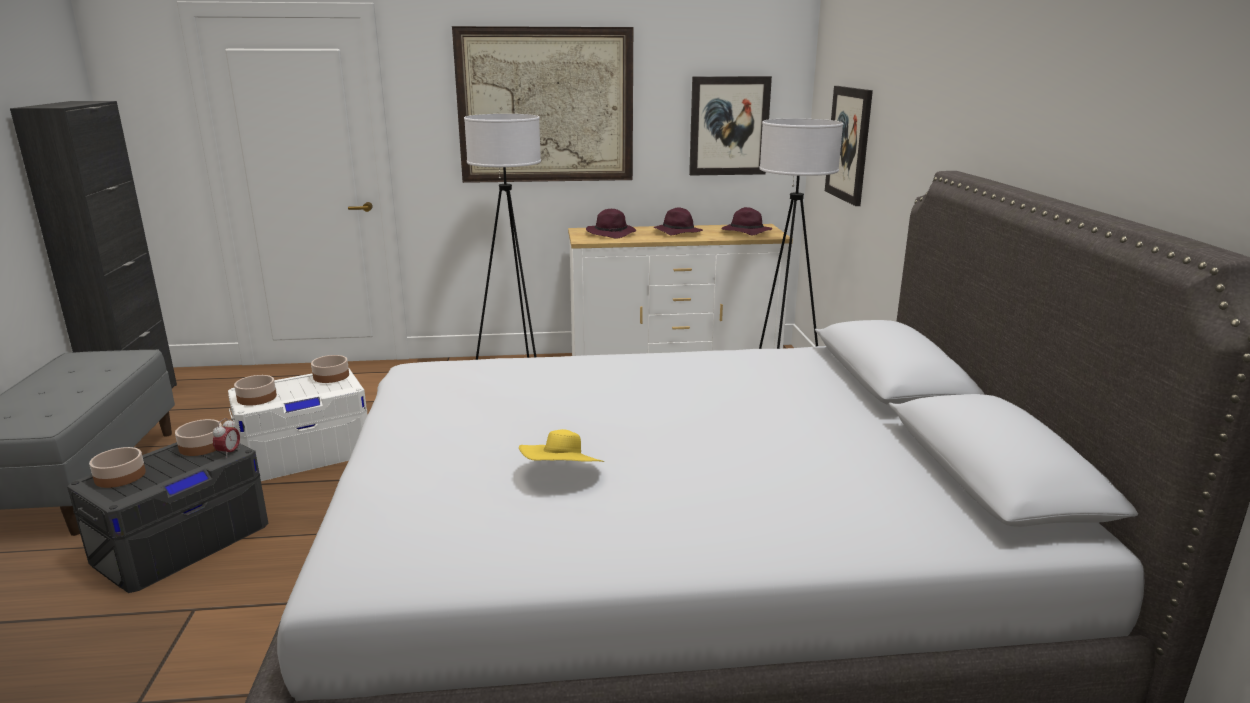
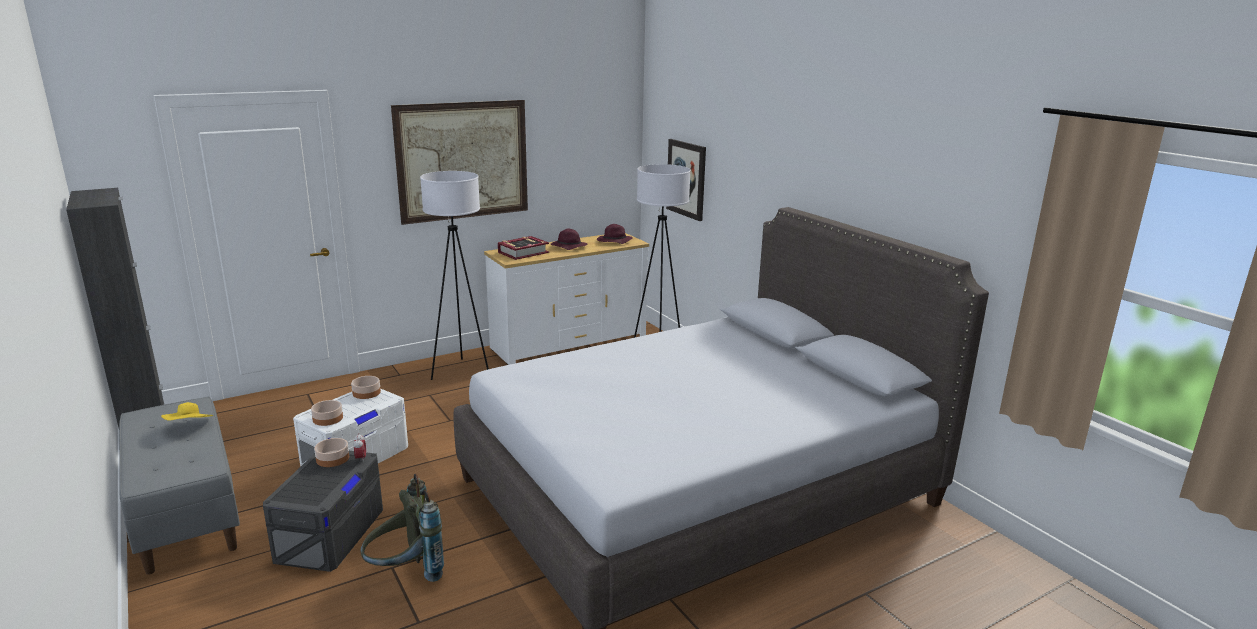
camera: 25 degrees left, 0 degrees up
(119, 476) = (297, 491): bowl -> none
(198, 623) = (405, 573): none -> grey backpack
(562, 475) = (663, 417): yellow hat -> yellow hat (190, 427)
(612, 233) = (523, 252): purple hat -> book
(729, 126) = (590, 165): picture -> none

